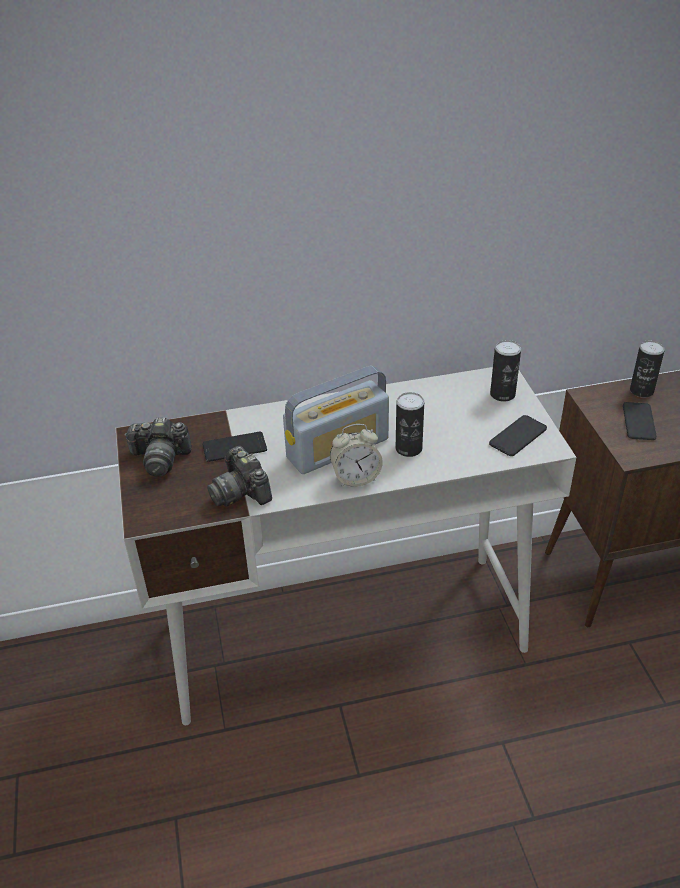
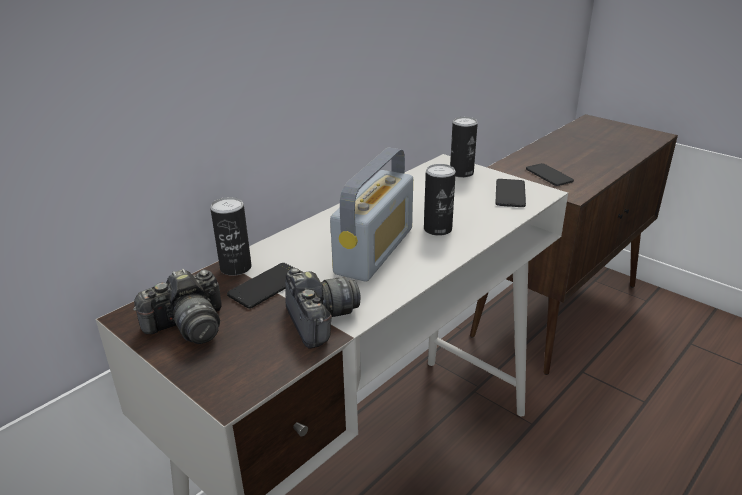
camera: 35 degrees left, 10 degrees down
(241, 491) = (319, 320): camera -> camera turned 135 degrees counterclockwise
(356, 478) = (420, 266): alarm clock -> none
(641, 391) = (526, 158): can -> can (235, 268)

